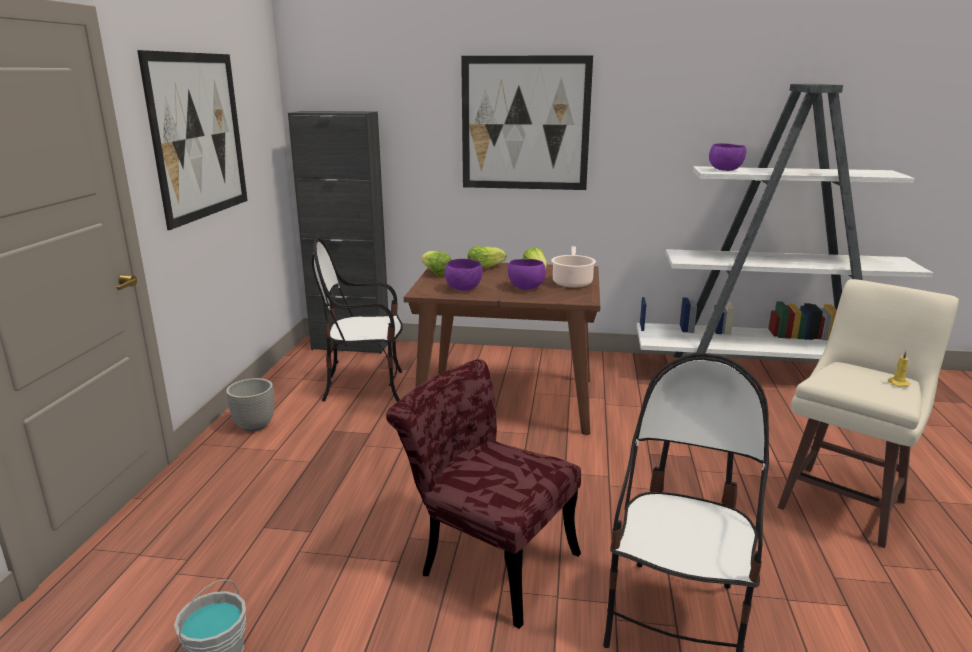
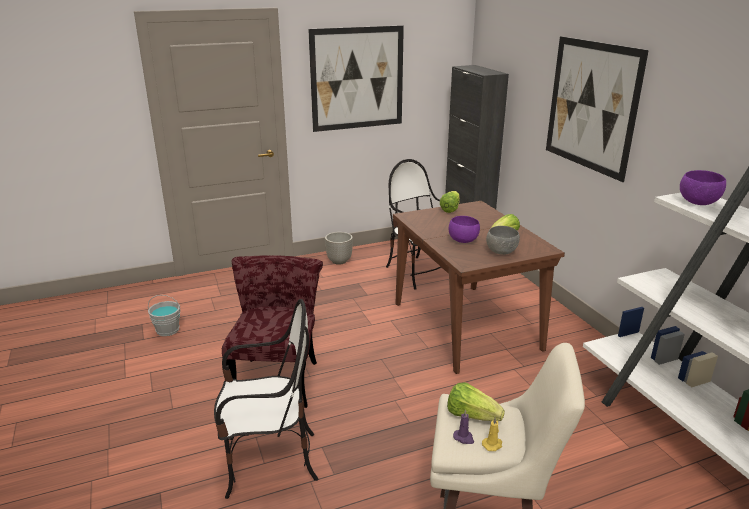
camera: 60 degrees right, 5 degrees up
(464, 289) = (431, 224): purple bowl -> none
(484, 268) = (487, 218): lettuce -> lettuce (471, 415)
(572, 282) = (502, 252): cooking pot -> grey bowl
(886, 391) = (464, 438): none -> purple candle

